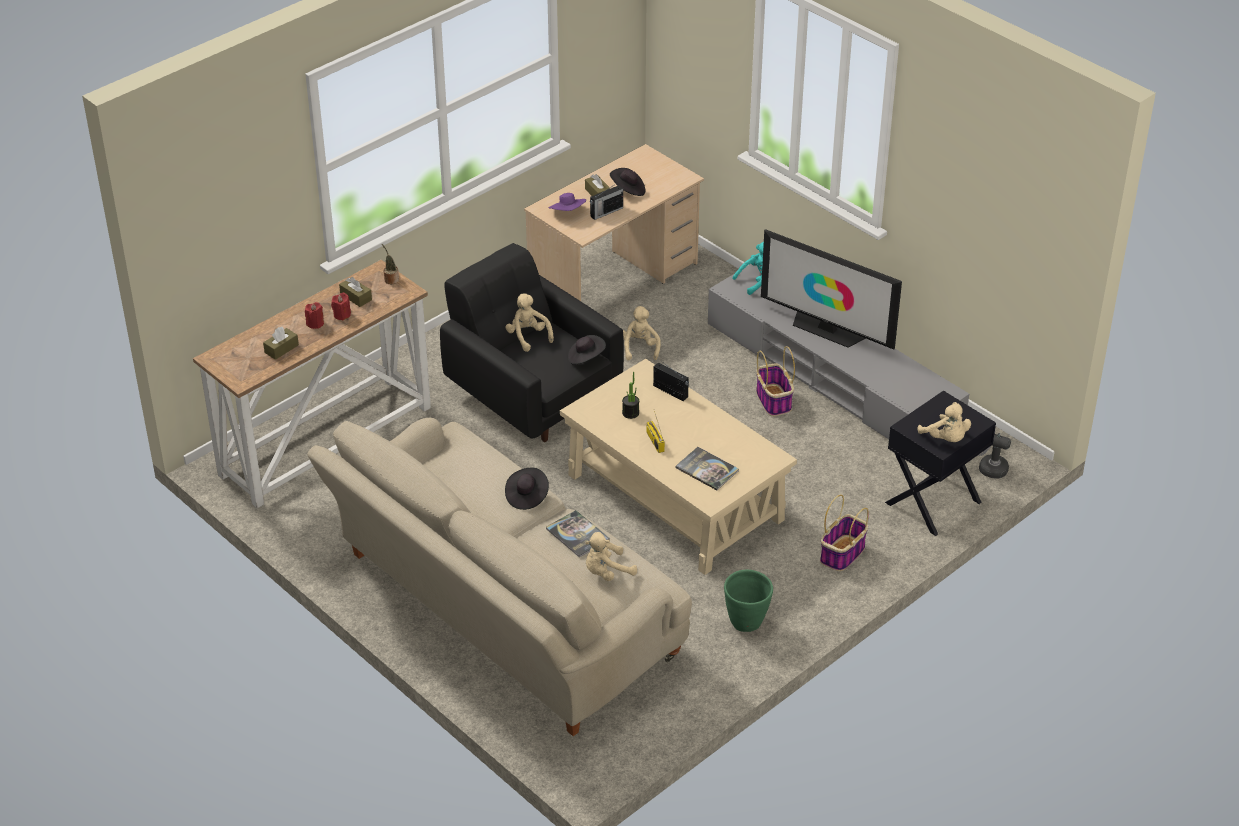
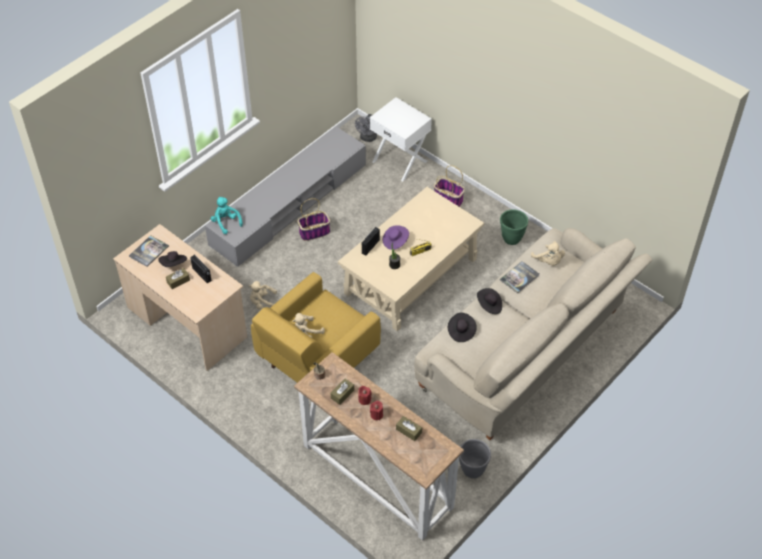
camera: 95 degrees left, 10 degrees up
(309, 532) = (472, 471): none -> grey planter
(531, 394) = (316, 359): black armchair -> yellow armchair
(568, 213) = (202, 296): purple hat -> purple hat (395, 241)
(585, 357) = (327, 300): black hat -> black hat (461, 331)
(707, 469) = (442, 225): book -> book (149, 251)
(827, 329) = (277, 187): television -> none
(934, 503) = (400, 161): black nightstand -> white nightstand
(946, 439) = (413, 116): beige plush toy -> none

